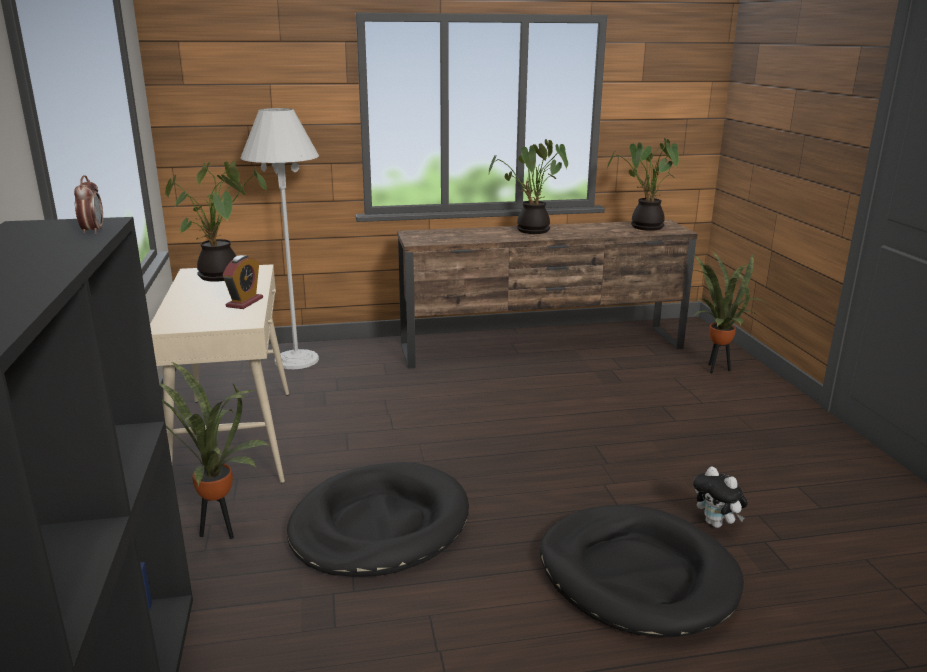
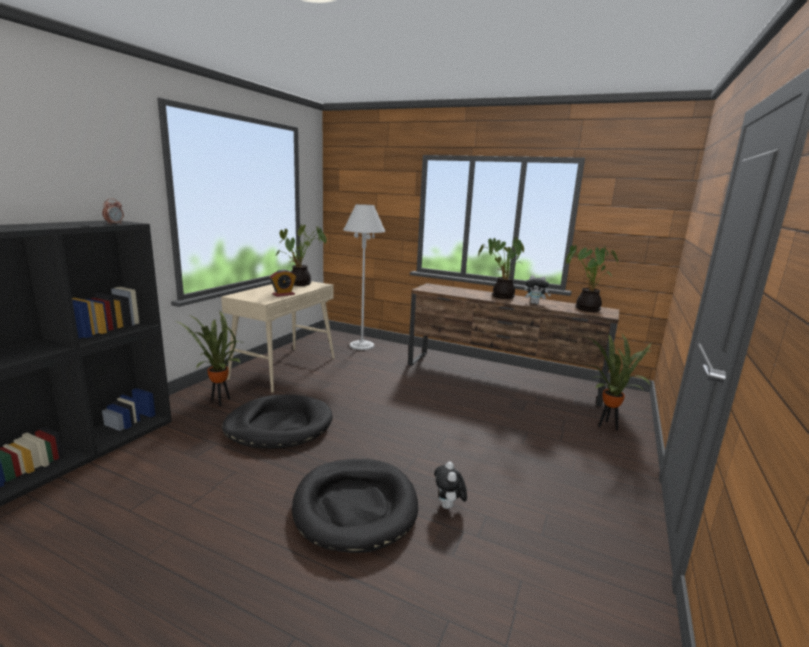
camera: 35 degrees right, 5 degrees down
(585, 232) = (535, 303): none -> plush toy

